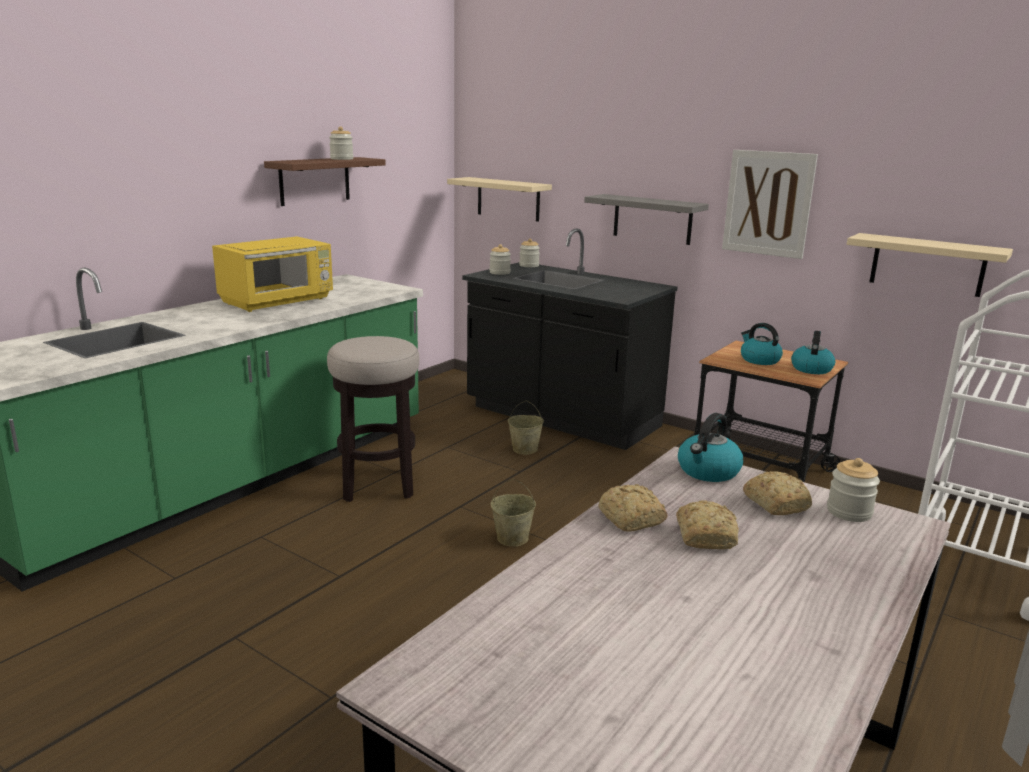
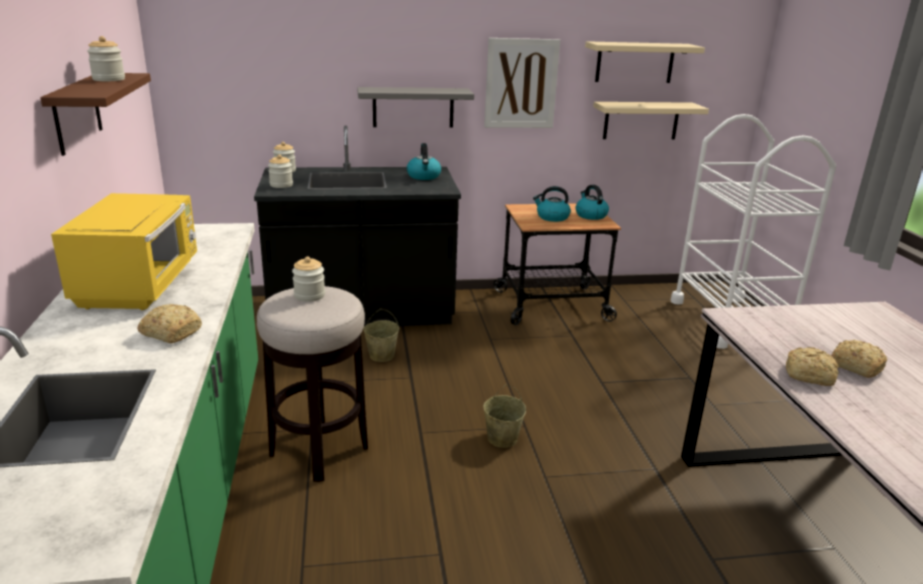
camera: 45 degrees left, 5 degrees up
(508, 199) = (236, 101): beige shelf -> beige shelf (635, 62)
(708, 471) = (756, 319): kettle -> kettle (424, 176)
(776, 503) = (823, 326): bread -> bread (171, 332)
(849, 512) = (852, 315): jar -> jar (309, 295)

